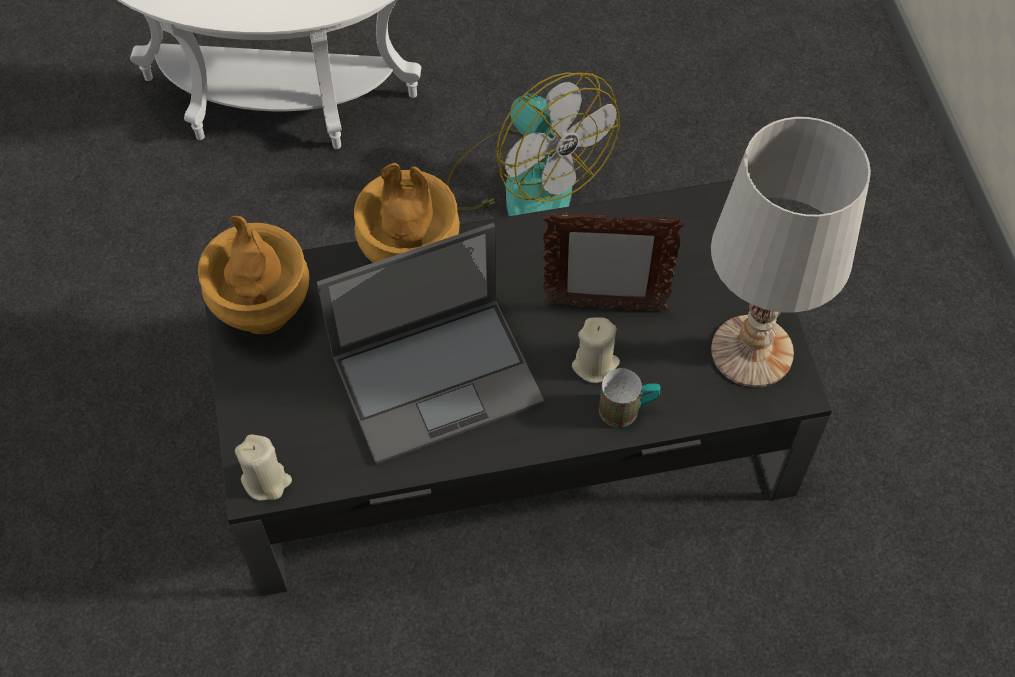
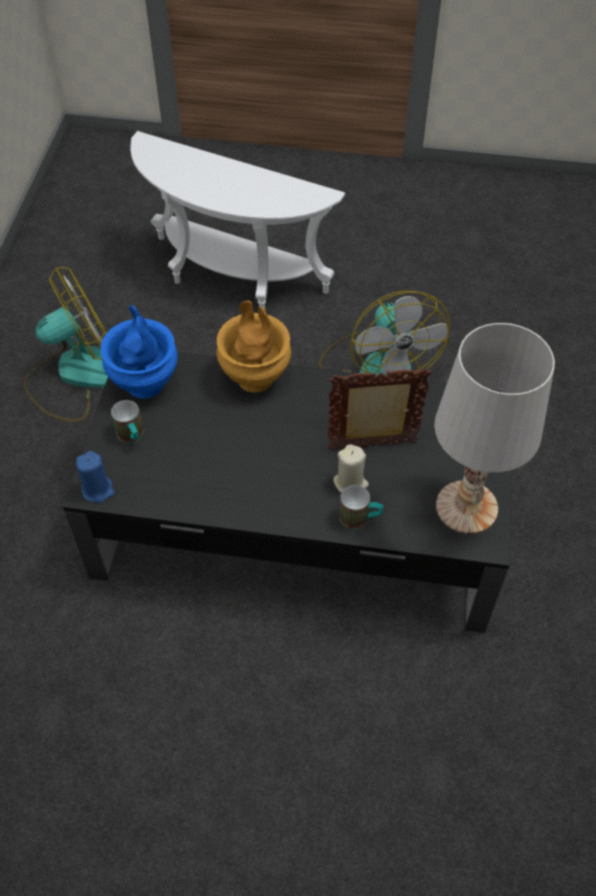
camera: 20 degrees right, 5 degrees down
(114, 316) = (75, 375): none -> fan
(265, 312) = (146, 385): brown vase -> blue vase
(266, 481) = (98, 489): beige candle -> blue candle
(280, 392) = (132, 437): none -> mug
(439, 377) = (240, 459): laptop -> none
(603, 307) = (373, 446): picture frame -> picture frame turned 150 degrees clockwise

